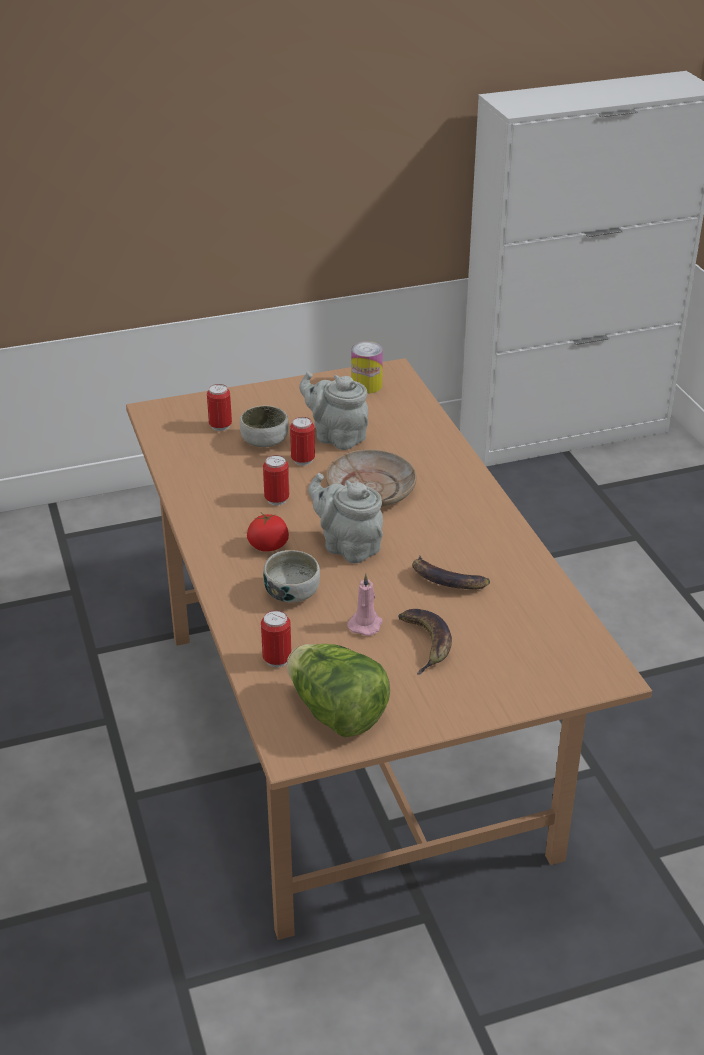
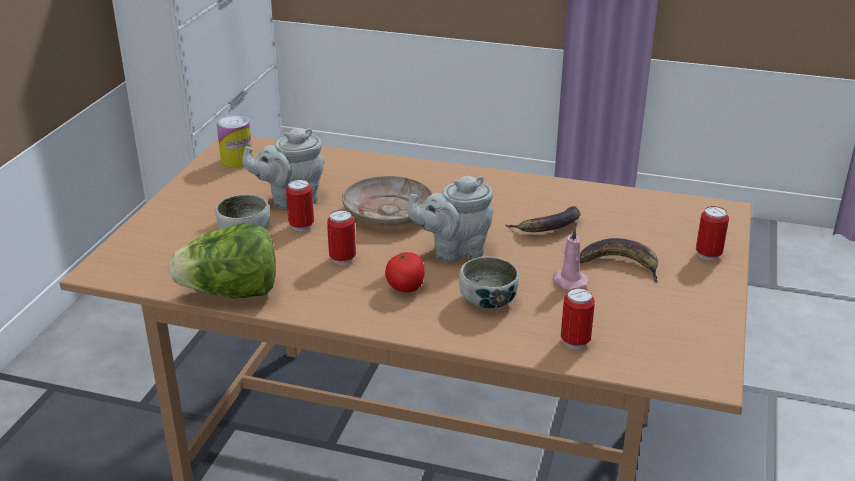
camera: 55 degrees left, 5 degrees down
(220, 426) = (185, 245): can -> can (708, 254)
(336, 713) = (674, 338): lettuce -> lettuce (231, 293)

